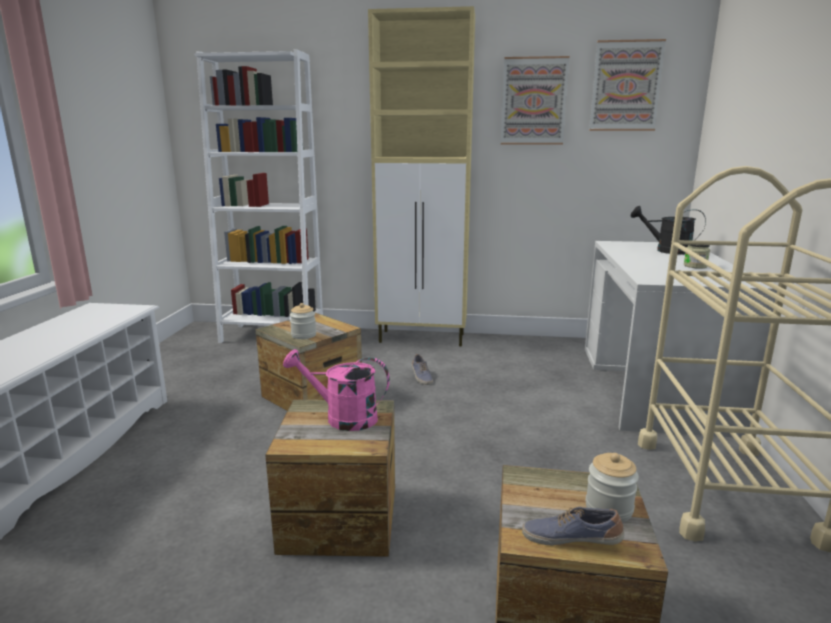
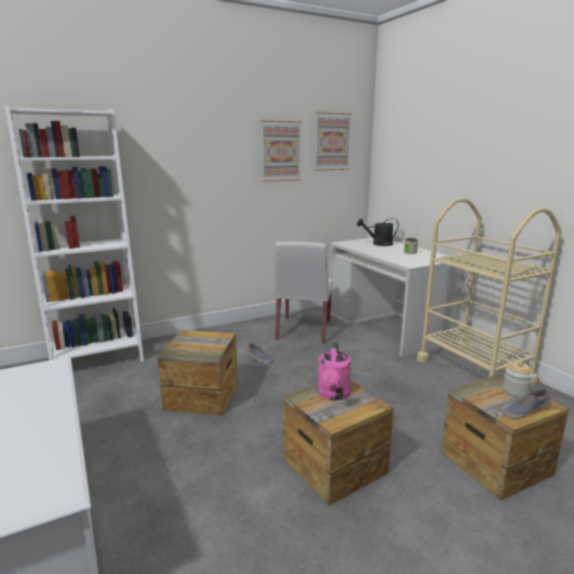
camera: 35 degrees left, 0 degrees up
(303, 335) = (205, 349): jar -> none
(342, 417) = (333, 395): pink watering can -> pink watering can turned 60 degrees counterclockwise
(423, 338) = (223, 331): beige cabinet -> none
(521, 360) = (303, 330): none -> white chair

